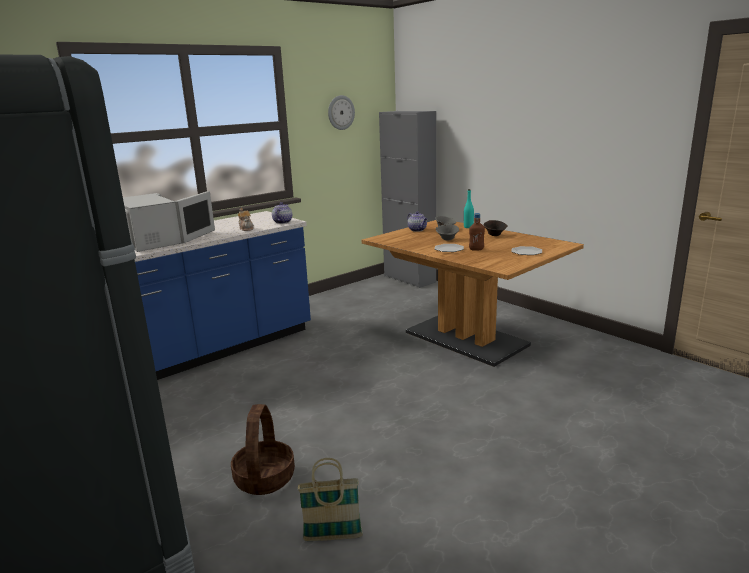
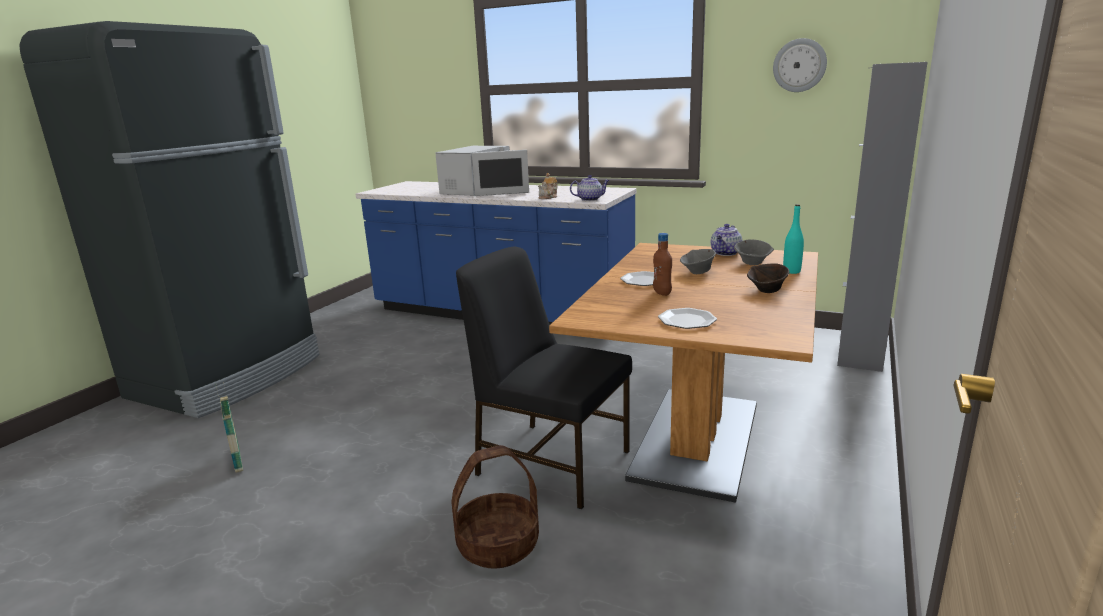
camera: 65 degrees right, 0 degrees up
(264, 478) = (319, 406): basket -> basket (498, 544)
(456, 383) = (551, 461): none -> black chair

